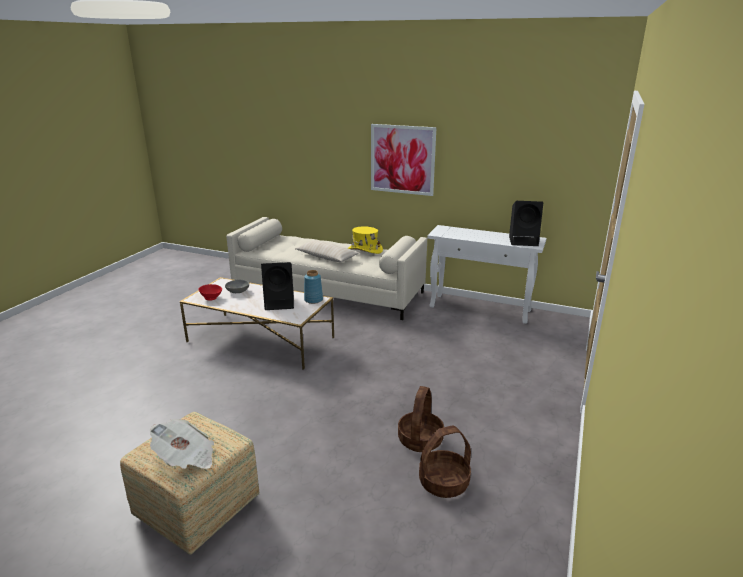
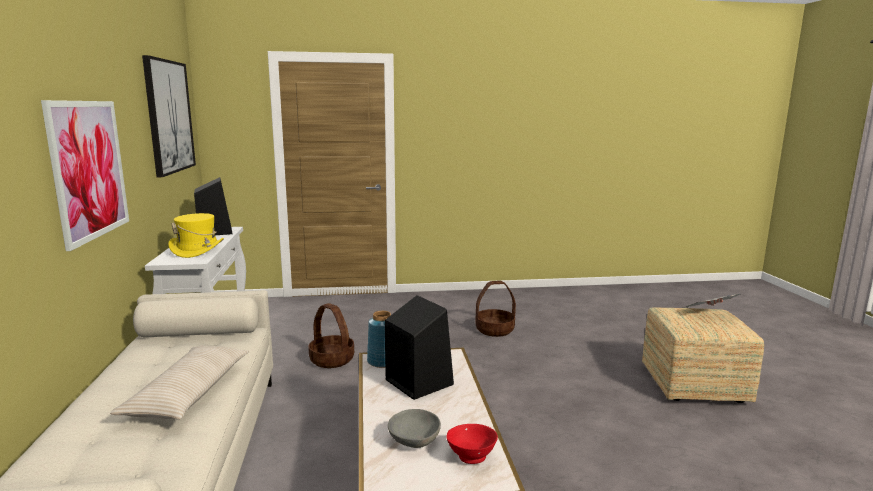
camera: 120 degrees left, 10 degrees down
(365, 250) = (135, 367): yellow hat -> yellow hat (197, 250)
(444, 482) = (524, 316): basket -> basket (331, 360)
(536, 144) = (169, 116): none -> picture

